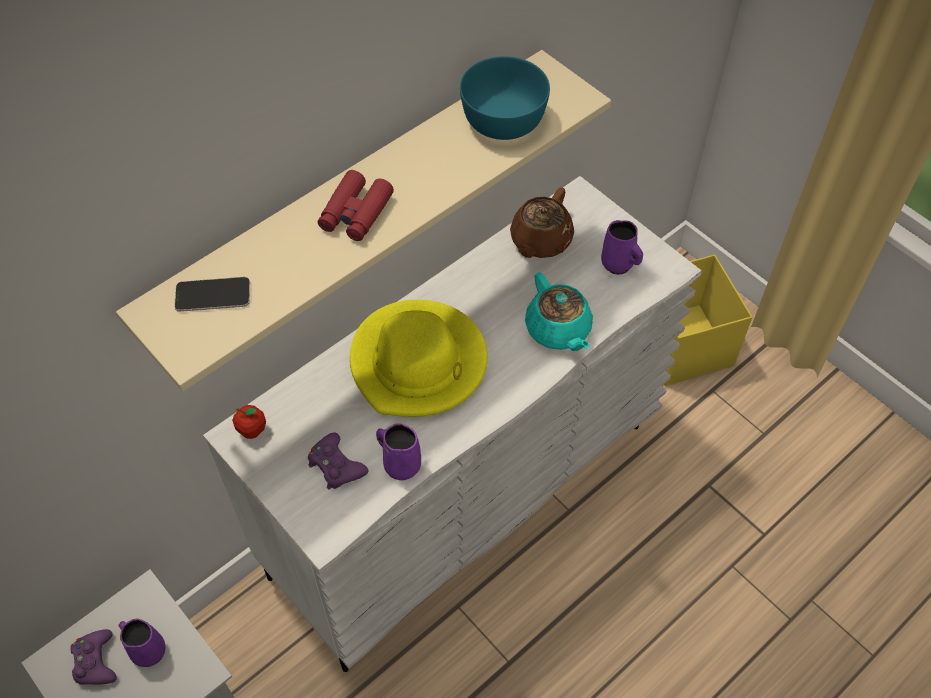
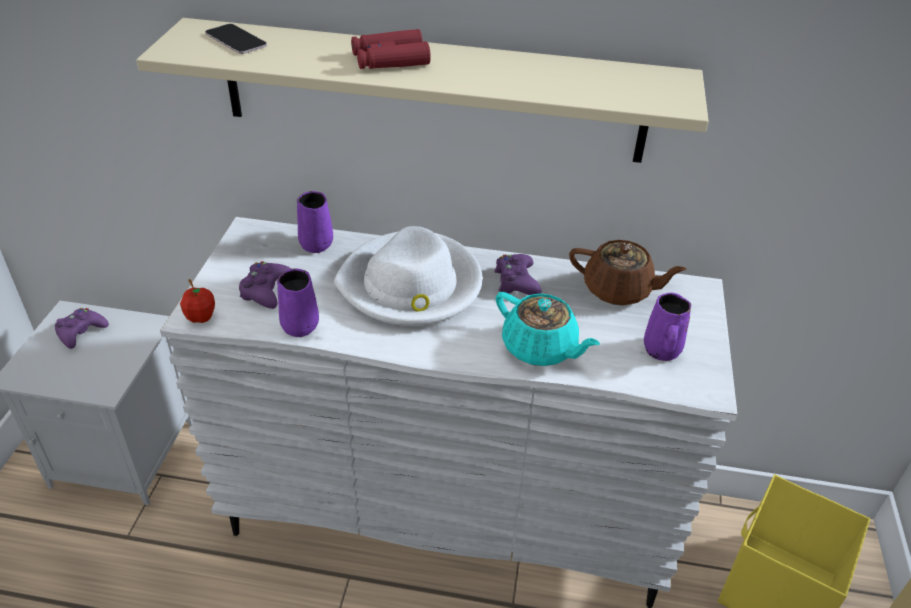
camera: 50 degrees right, 15 degrees down
(147, 650) = (107, 351): purple mug -> purple mug (316, 242)
(252, 430) = (261, 235): apple -> apple (201, 317)
(419, 363) = (411, 285): yellow hat -> white hat
(476, 294) = (516, 281): none -> purple game controller
(502, 120) = (589, 80): turquoise bowl -> none
(540, 241) = (619, 290): brown teapot -> brown teapot turned 150 degrees counterclockwise
(558, 330) = (540, 348): turquoise teapot -> turquoise teapot turned 75 degrees counterclockwise

